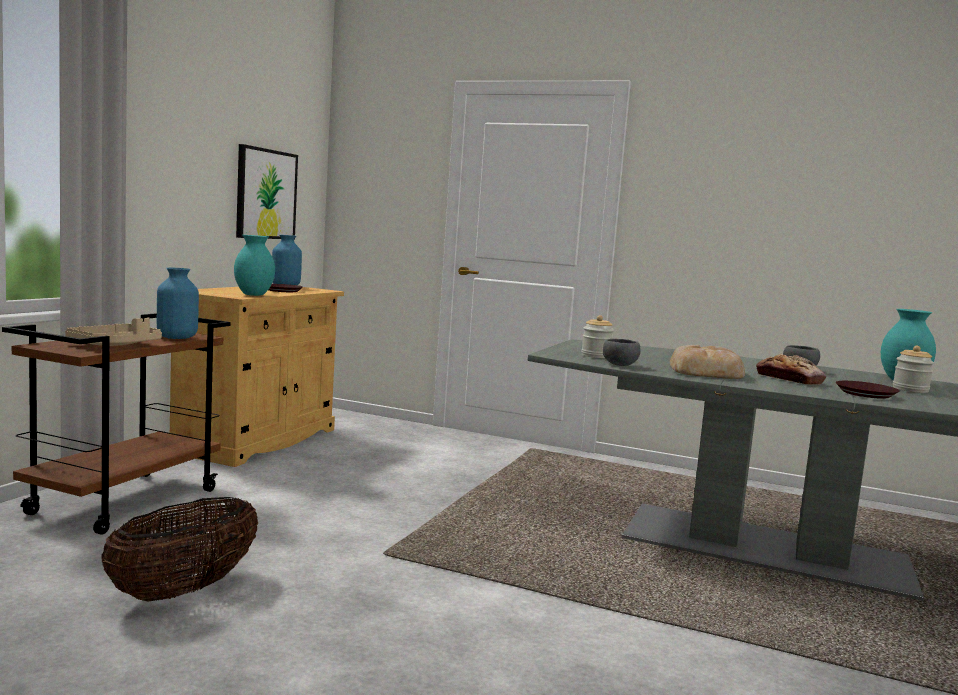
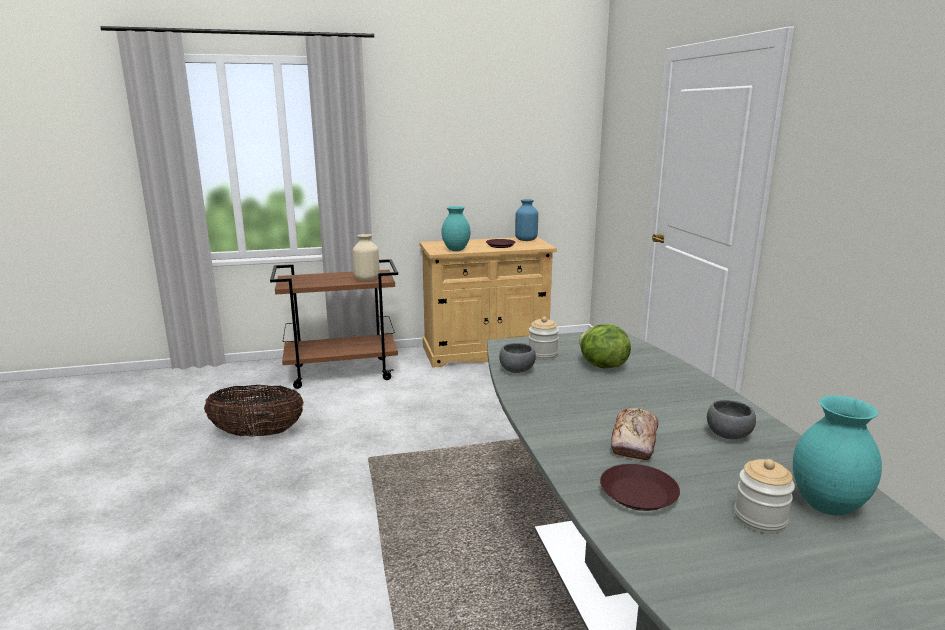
camera: 55 degrees right, 10 degrees up
(115, 345) = (317, 281): beige tray -> none
(177, 337) = (367, 279): blue vase -> beige vase
(266, 194) = (519, 167): picture -> none
(646, 356) = (601, 366): none -> lettuce
(706, 371) = (574, 402): bread -> none

